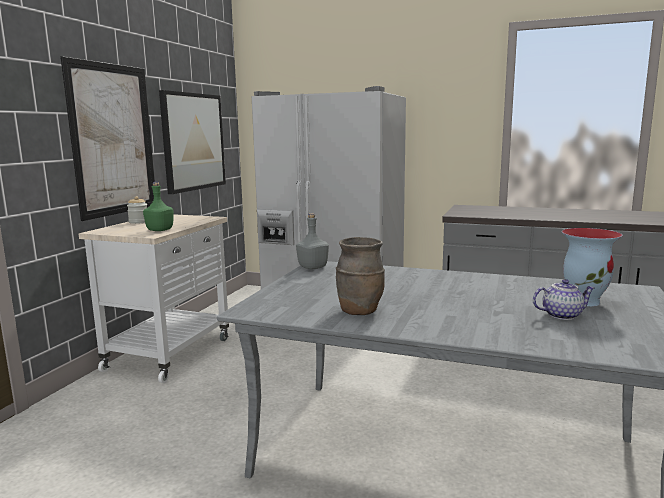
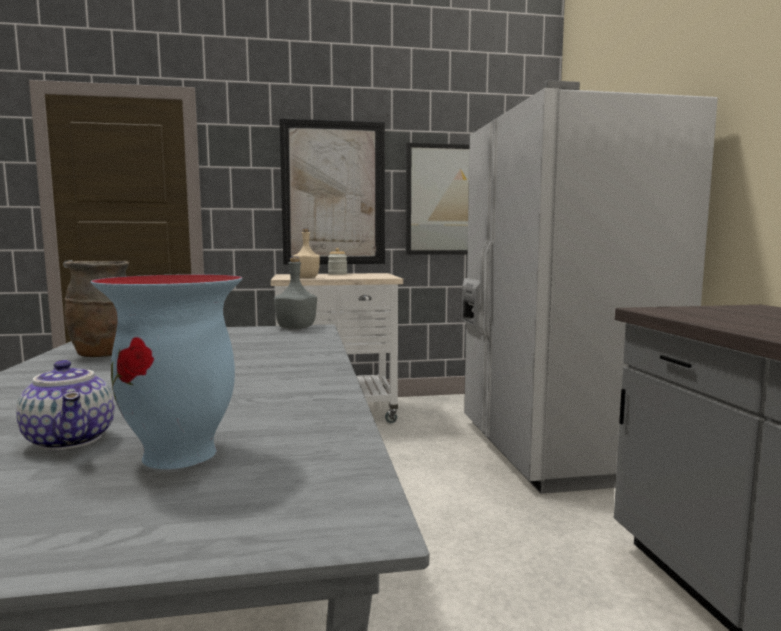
camera: 60 degrees right, 5 degrees down
(159, 230) = (306, 277): green bottle -> beige bottle

